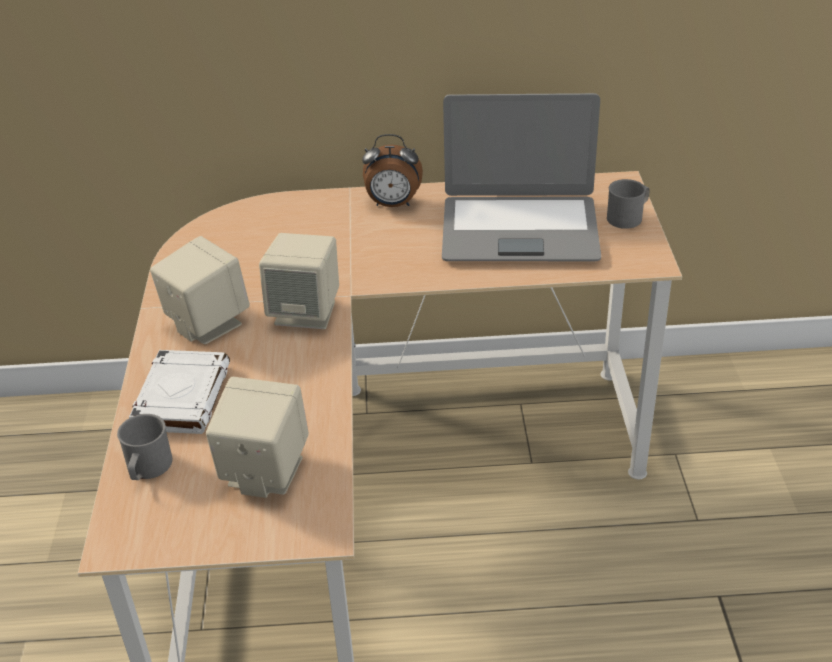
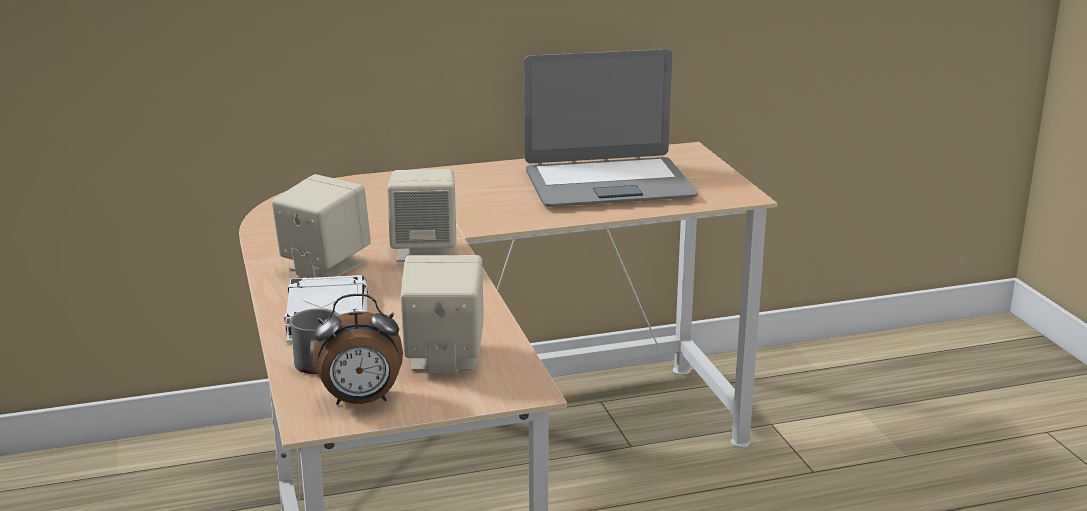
camera: 15 degrees left, 15 degrees down
(393, 204) = (473, 176): alarm clock -> alarm clock (361, 401)
(628, 217) = (707, 170): grey mug -> none

